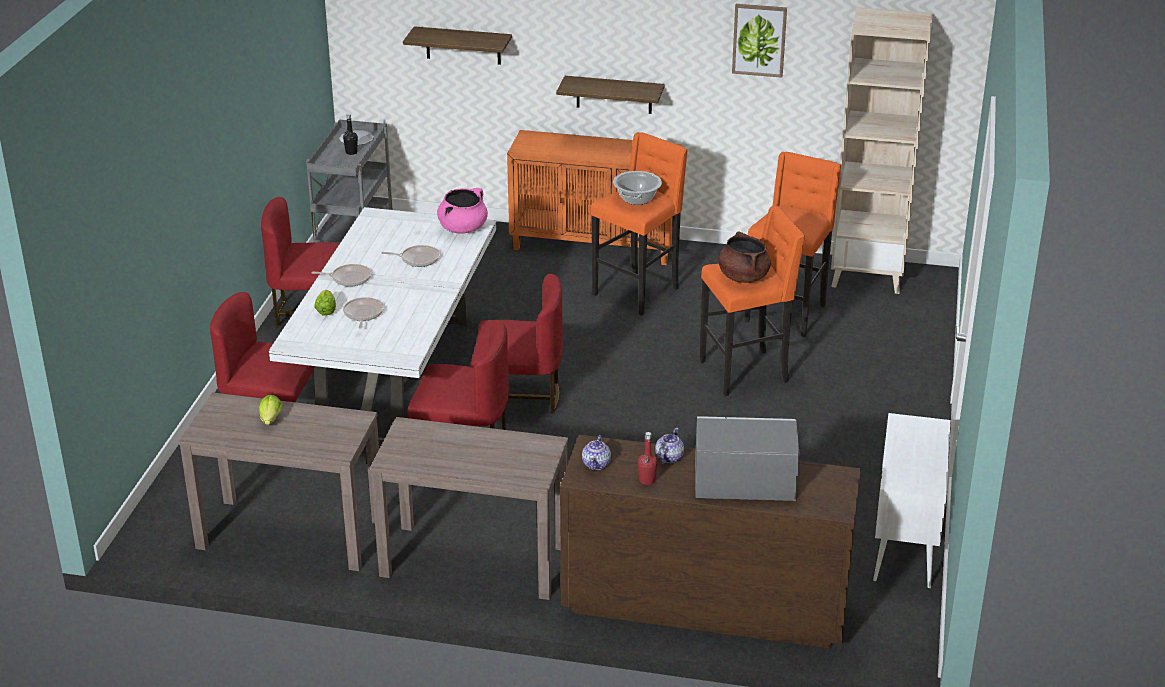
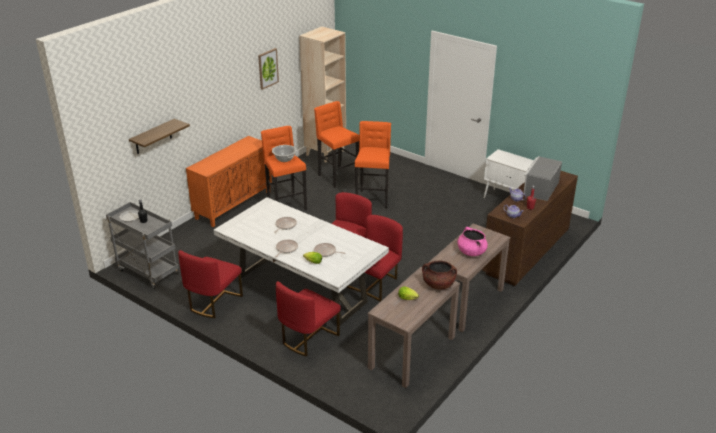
camera: 65 degrees left, 0 degrees up
(463, 228) = (266, 207): pink cooking pot -> pink cooking pot (471, 252)
(614, 94) = (219, 126): shelf -> none
(743, 277) = (375, 154): brown cooking pot -> brown cooking pot (438, 285)

